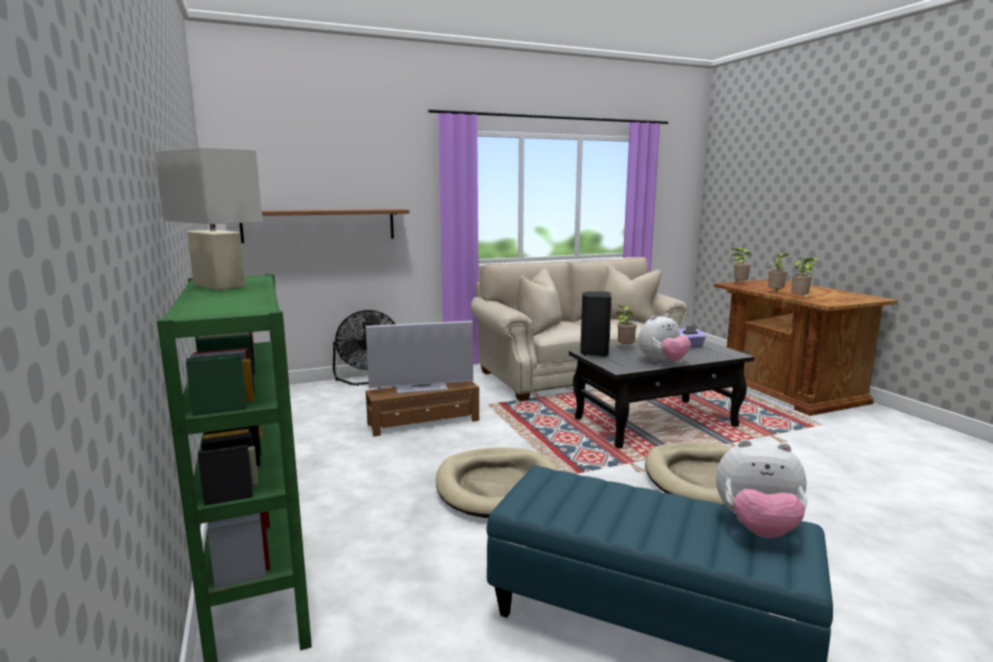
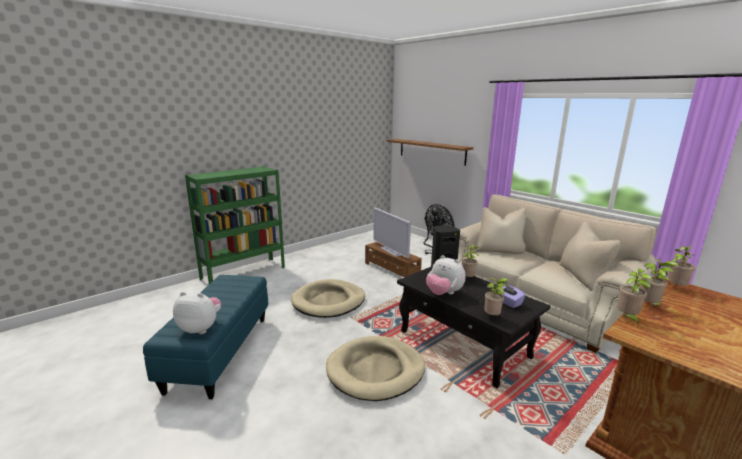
camera: 70 degrees right, 5 degrees up
(219, 285) = (247, 170): white table lamp -> none
(720, 355) = (493, 317): none -> potted plant
(757, 528) = (201, 328): plush toy -> plush toy turned 105 degrees clockwise

